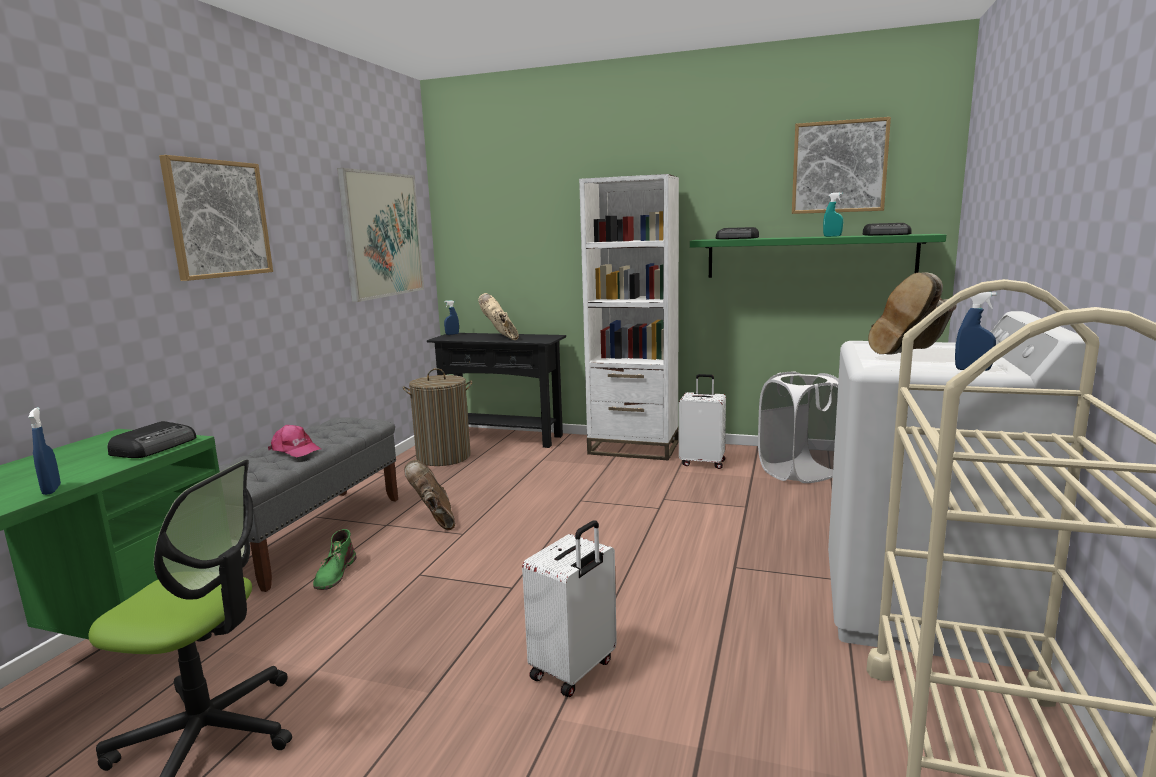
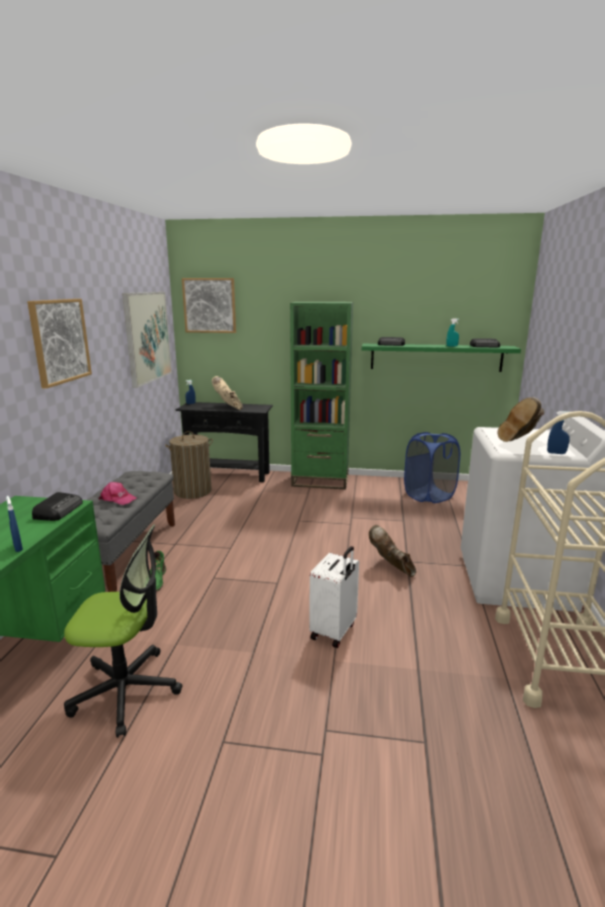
camera: 10 degrees left, 5 degrees up
(435, 519) = (207, 538): brown boot -> brown boot (391, 568)
(633, 448) = (320, 481): white bookcase -> green bookcase
(702, 462) = (368, 490): white suitcase -> none
(799, 472) = (429, 495): white laundry basket -> blue laundry basket
(839, 167) = (456, 301): picture -> picture (209, 305)

